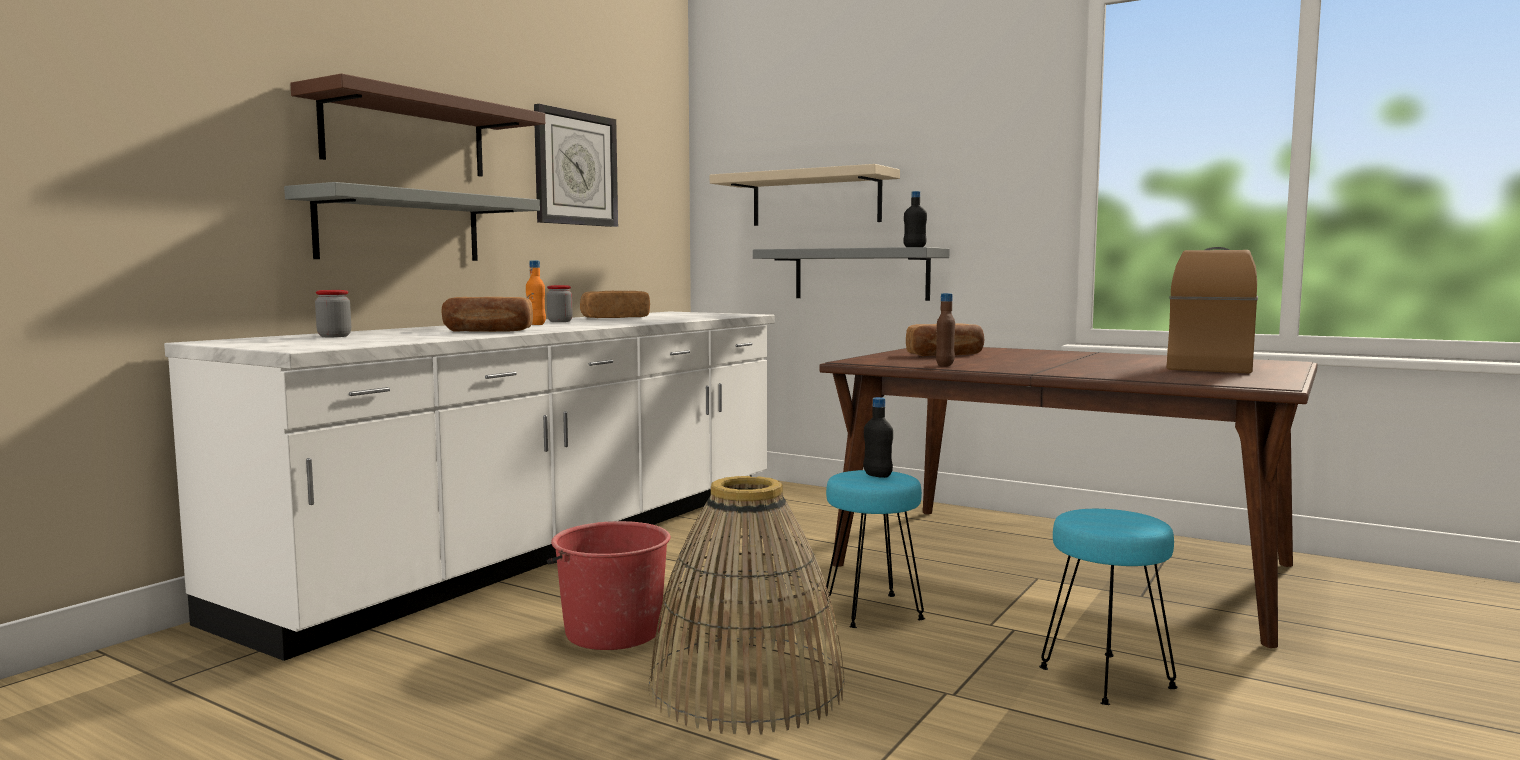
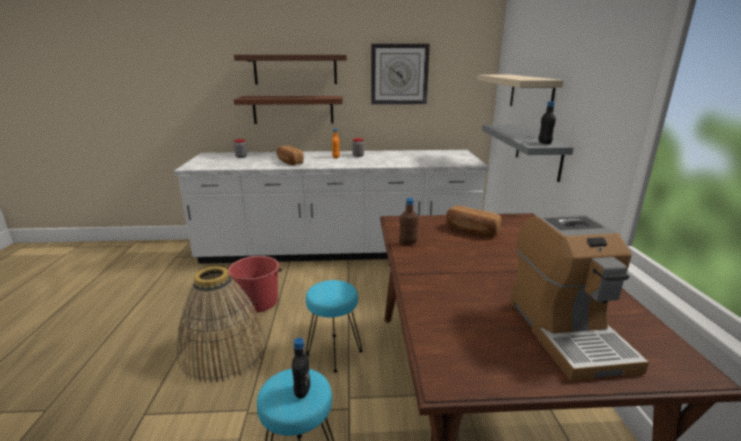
camera: 55 degrees right, 15 degrees up
(400, 227) = (293, 109): grey shelf -> brown shelf
(615, 317) = (398, 155): bread -> none
(877, 475) = (334, 291): black bottle -> black bottle (302, 391)
(1211, 366) = (566, 332): coffee machine -> coffee machine turned 90 degrees clockwise

